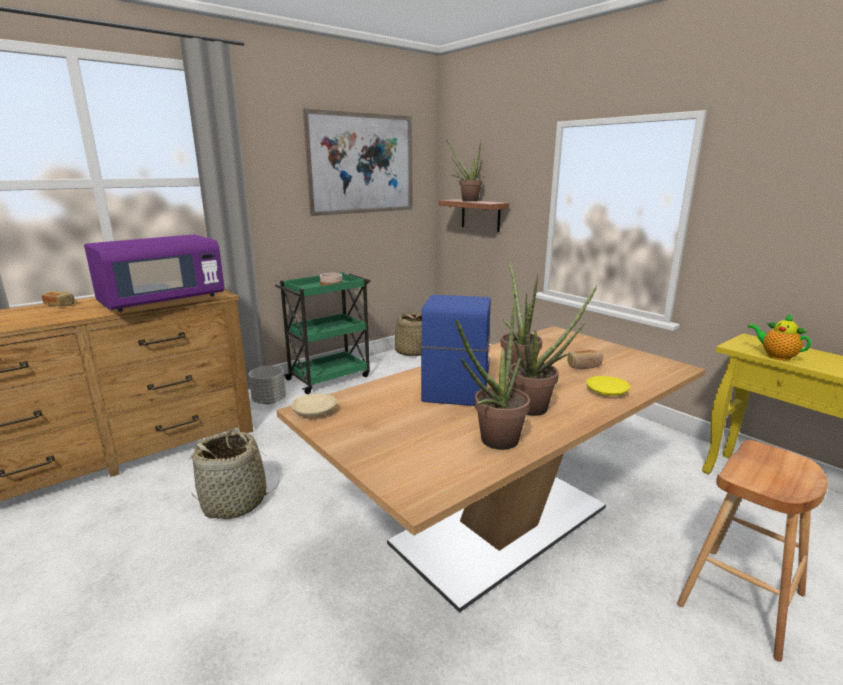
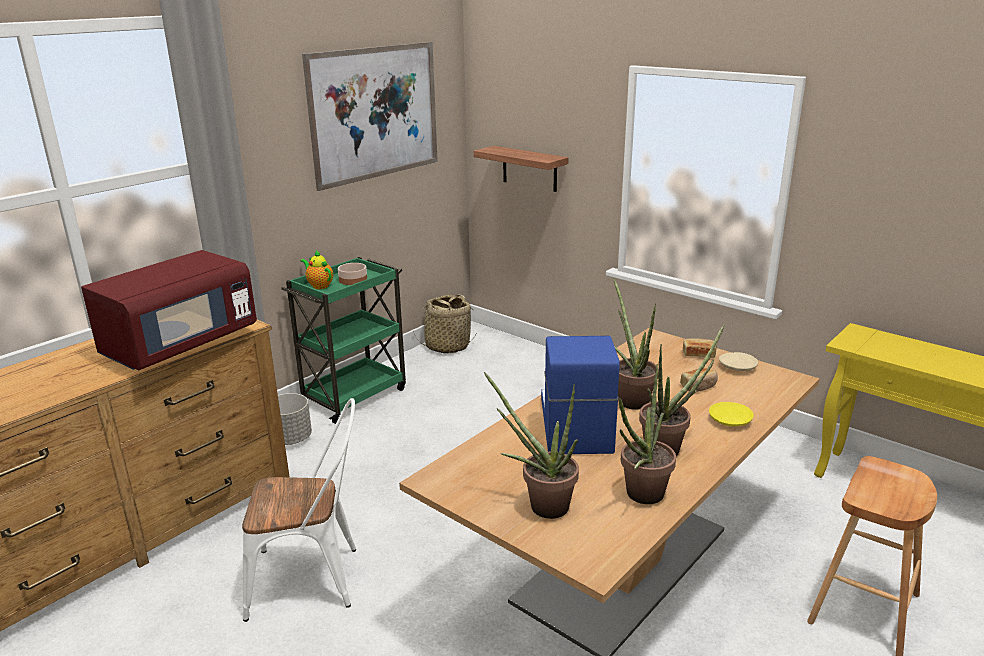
camera: 10 degrees left, 5 degrees up
(60, 304) = (47, 362): bread -> bread (699, 354)
(163, 301) = (180, 344): purple microwave -> red microwave
(235, 502) = (314, 579): basket -> white chair
(315, 411) = (442, 479): beige plate -> beige plate (737, 367)
(466, 200) = (511, 152): potted plant -> potted plant (541, 505)
(776, 356) = (885, 355): teapot -> teapot (319, 285)

